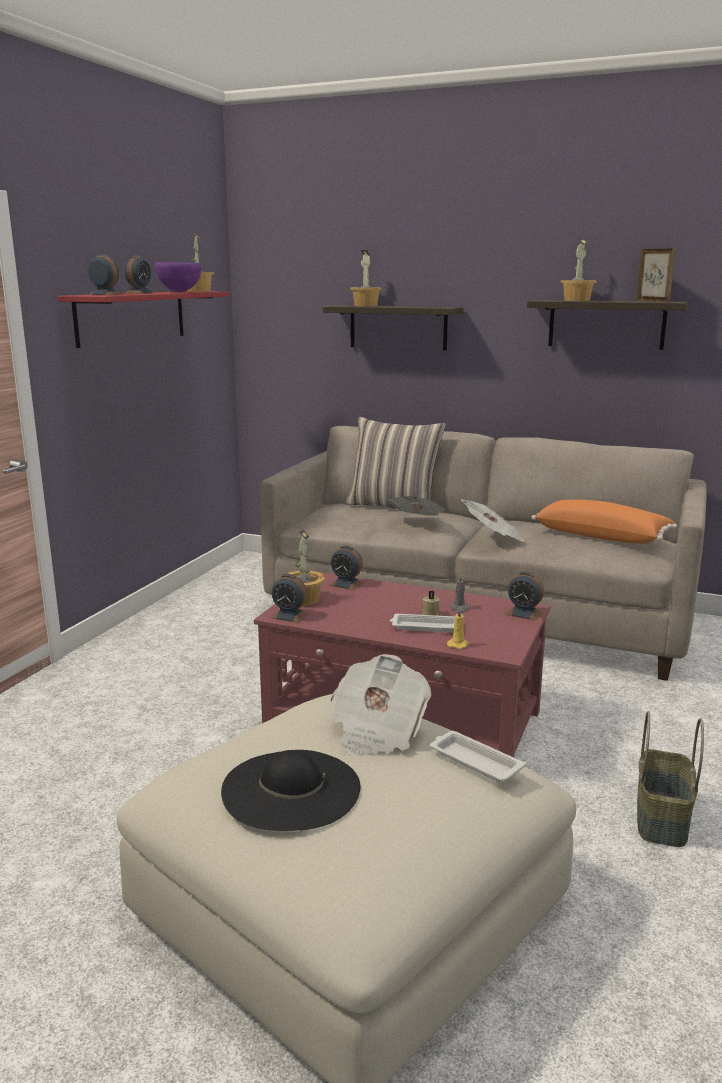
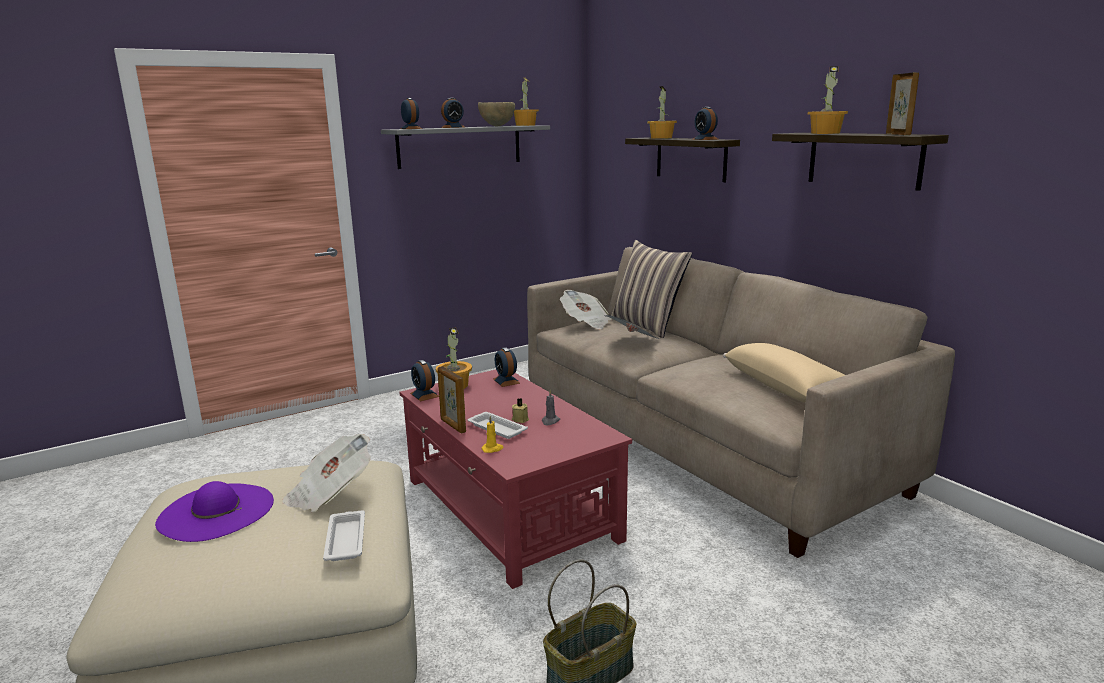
camera: 35 degrees right, 0 degrees up
(132, 317) = (460, 146): red shelf -> grey shelf
(179, 292) = (497, 126): purple bowl -> brown bowl
(291, 789) = (216, 511): black hat -> purple hat
(380, 635) = (452, 426): none -> picture frame
(493, 537) = (676, 367): newspaper -> newspaper (586, 323)
(524, 613) = (594, 439): alarm clock -> alarm clock (705, 139)
(602, 536) = (788, 388): orange pillow -> beige pillow

